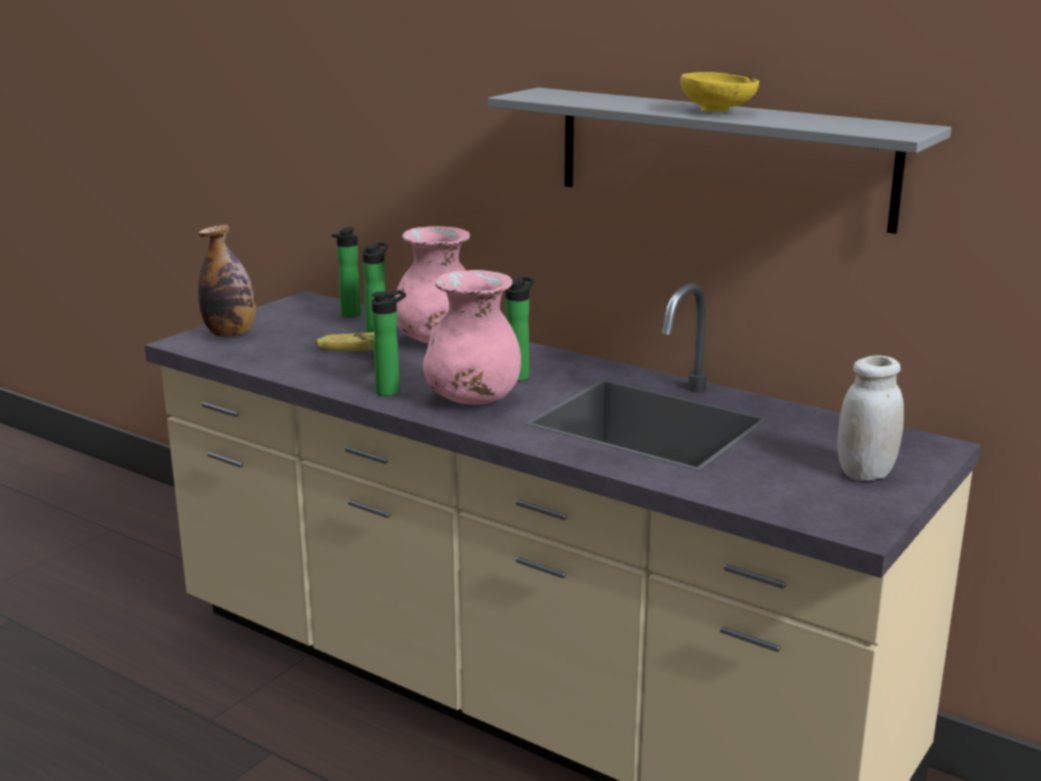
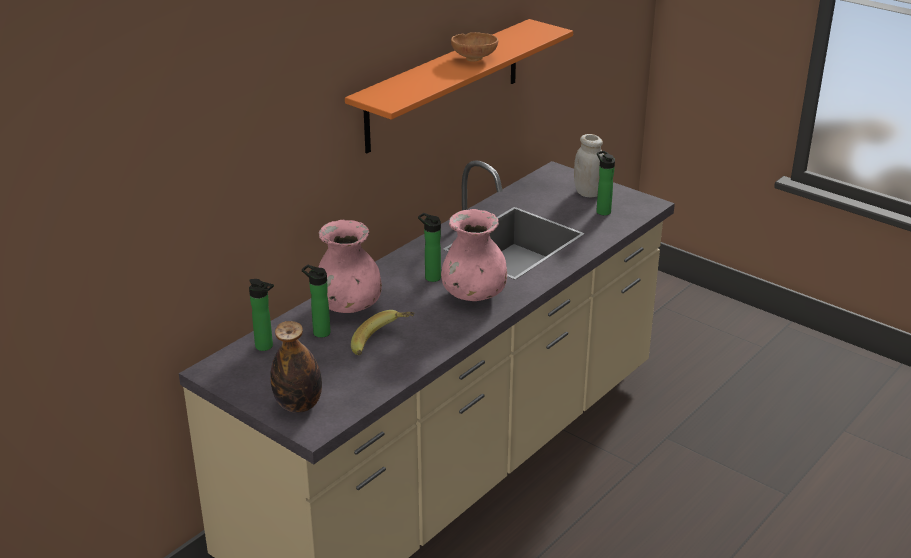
camera: 85 degrees left, 10 degrees up
(391, 391) = (452, 325): bottle -> bottle (602, 211)
(719, 112) = (475, 58): yellow bowl -> brown bowl
(721, 157) = (444, 85): grey shelf -> orange shelf

